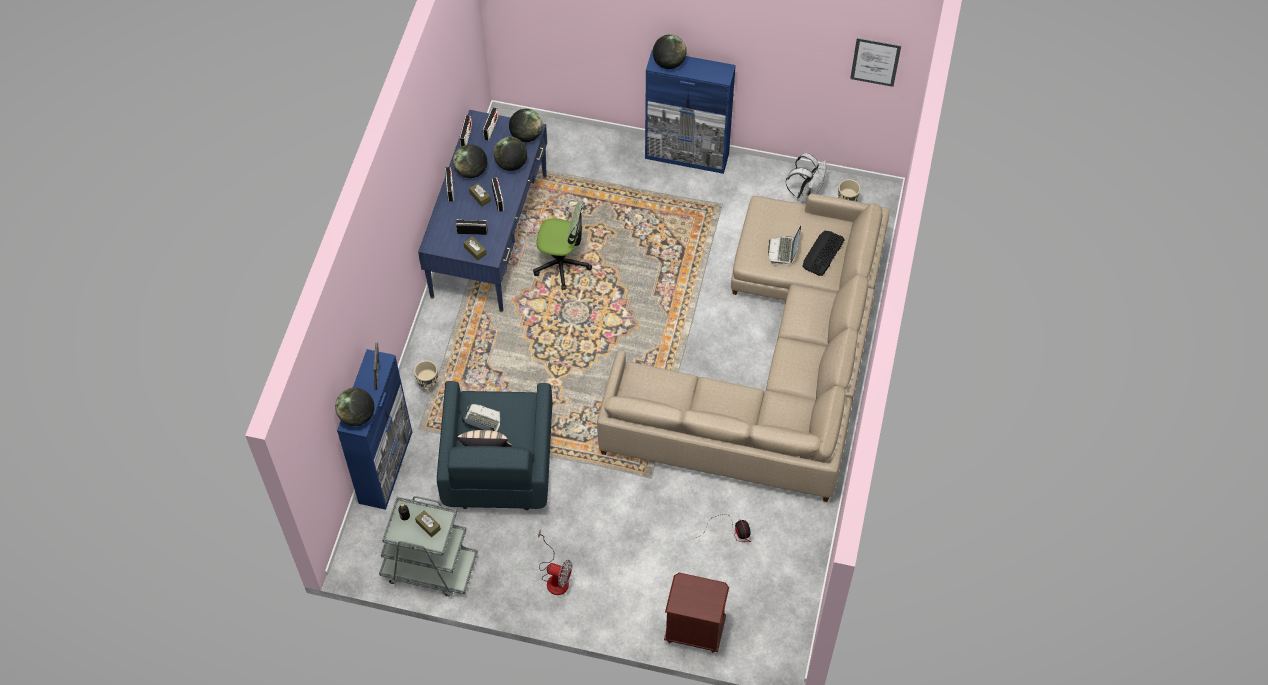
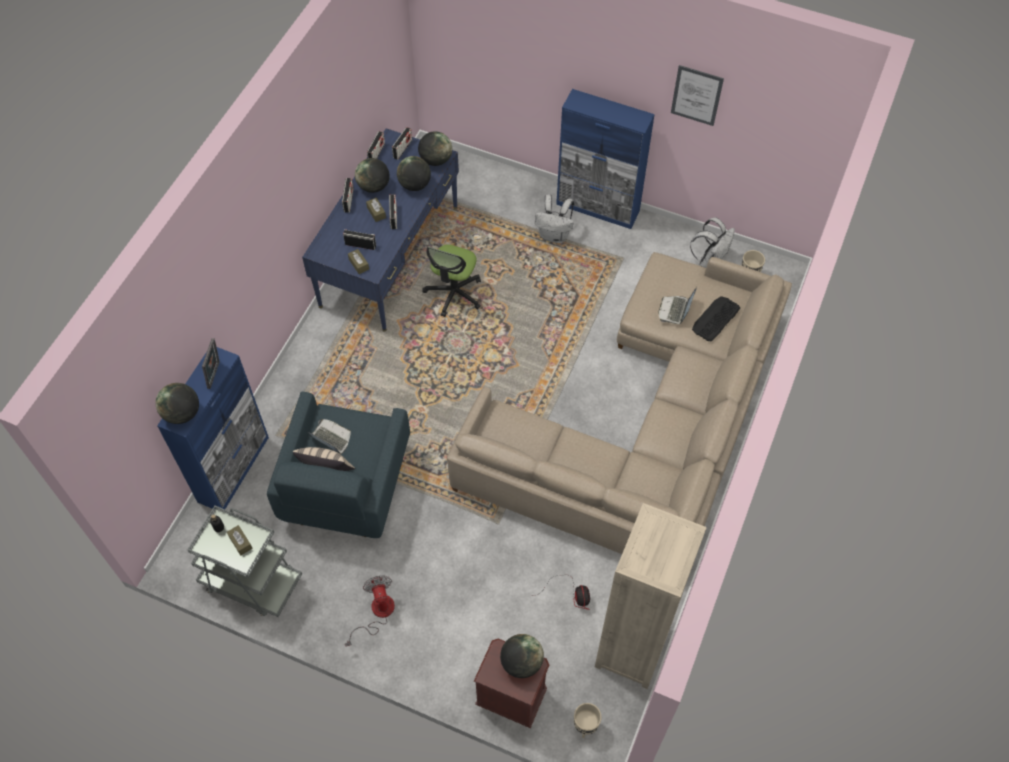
camera: 10 degrees right, 0 degrees up
(428, 386) = (296, 393): beige planter -> beige planter (585, 726)
(555, 577) = (377, 613): fan -> fan turned 135 degrees counterclockwise
(562, 264) = (454, 293): office chair -> office chair turned 90 degrees clockwise
(649, 191) = (554, 235): none -> white backpack
(669, 63) = (587, 103): globe -> globe (521, 663)
(796, 569) = (632, 648): none -> beige bookcase
(875, 61) = (800, 125): picture -> picture (696, 95)

